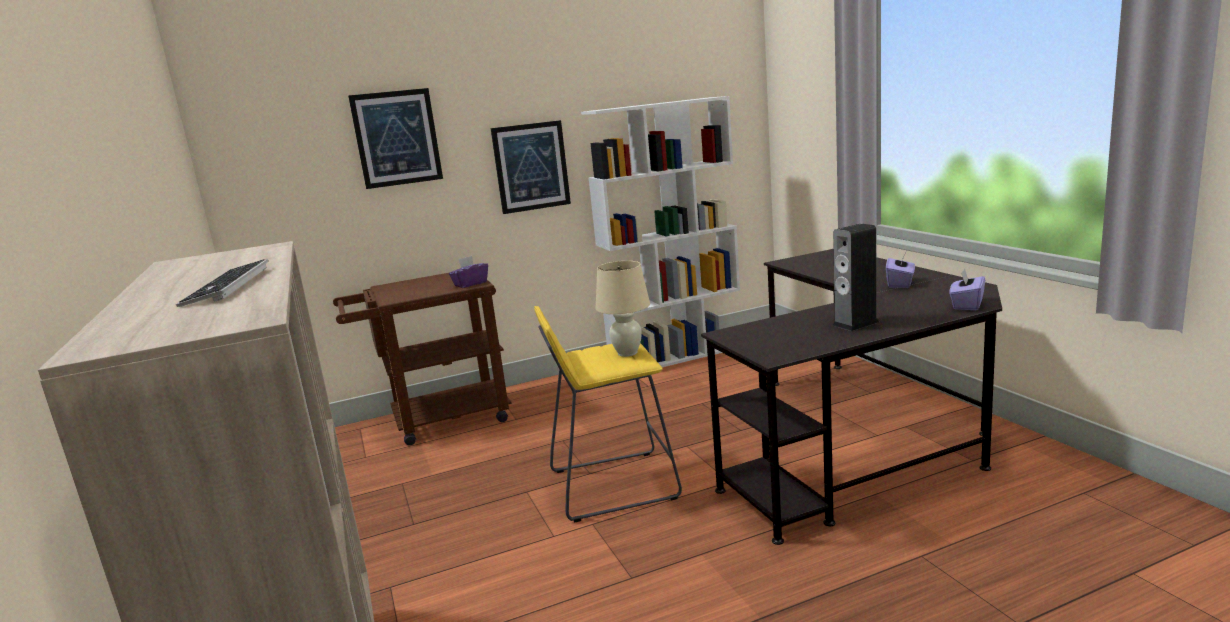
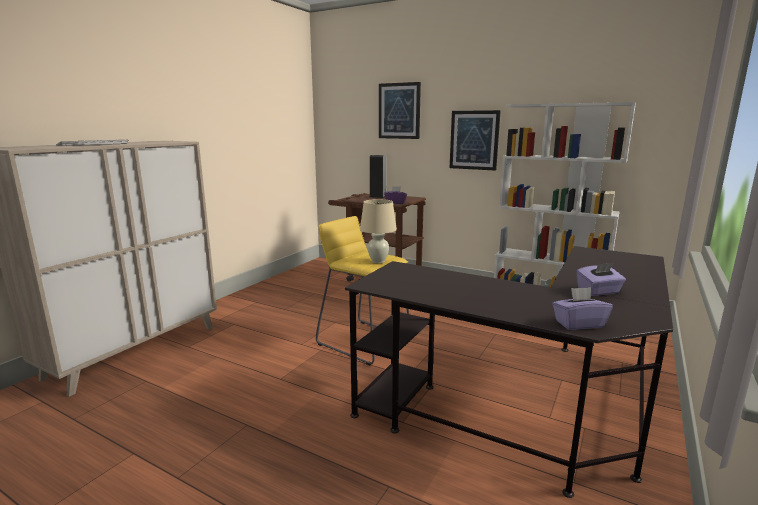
camera: 50 degrees right, 0 degrees up
(855, 323) = (466, 294): speaker -> speaker (378, 197)

